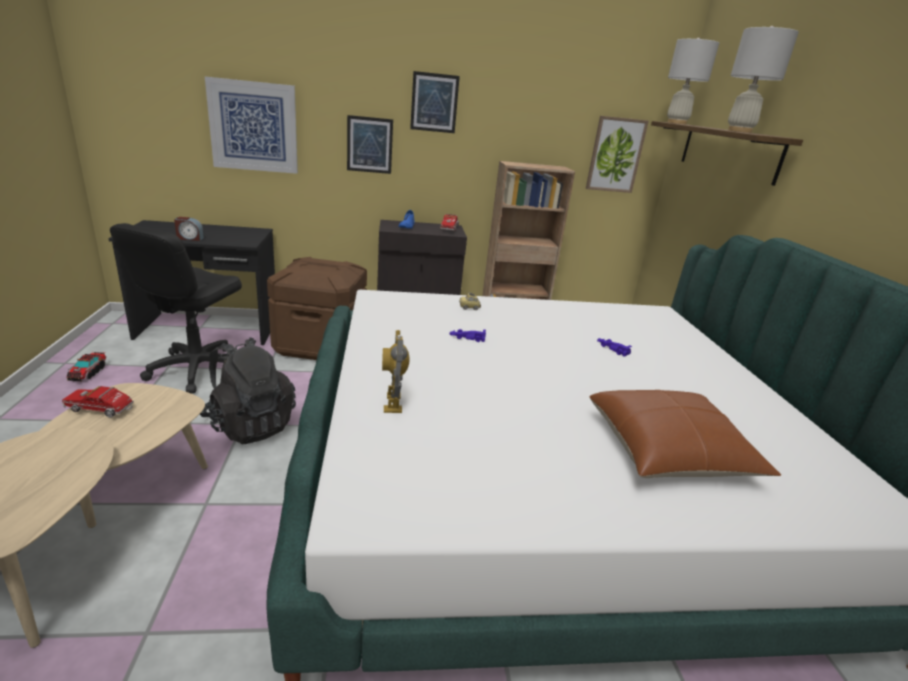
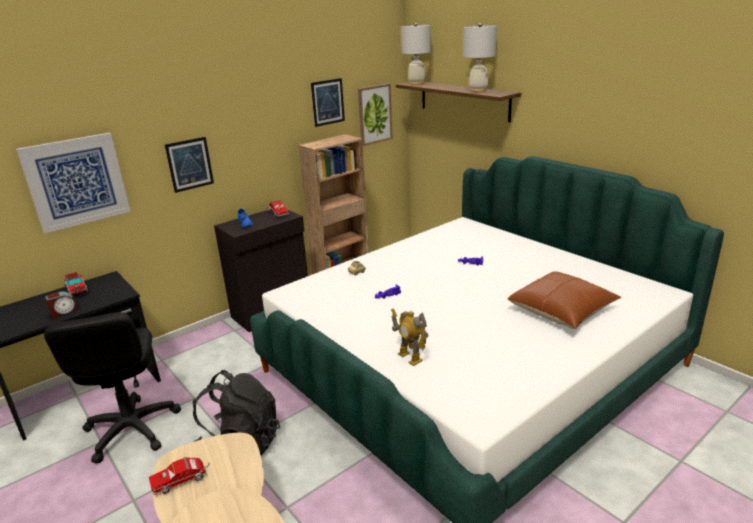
camera: 30 degrees left, 0 degrees up
(88, 373) = (30, 487): toy truck -> toy truck (77, 290)
(320, 345) = (209, 357): brown storage box -> none
(434, 103) = (236, 113): picture -> picture (328, 102)

